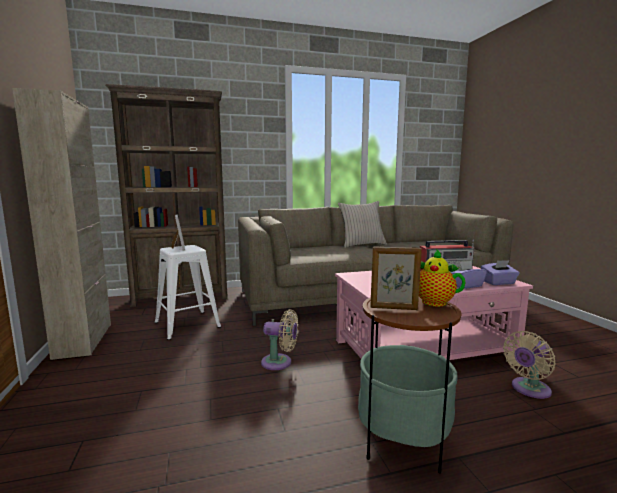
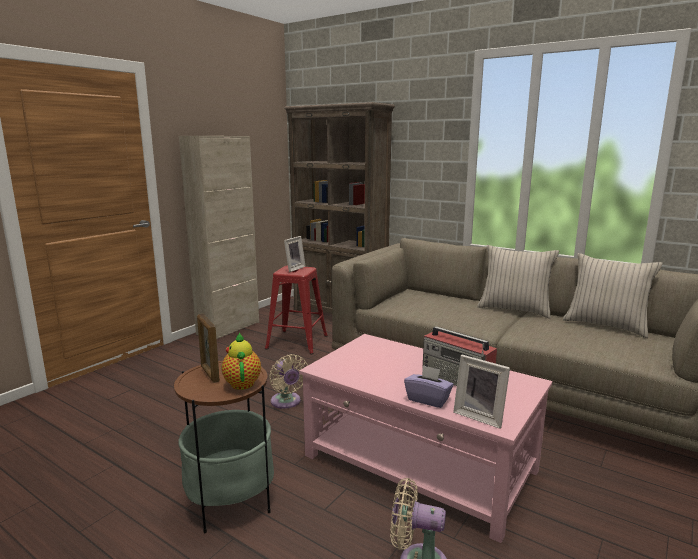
camera: 50 degrees right, 5 degrees up
(186, 324) = (296, 341): white stool -> red stool
(413, 241) = (606, 325): none -> beige pillow
(498, 283) = (480, 416): purple tissue box -> picture frame

